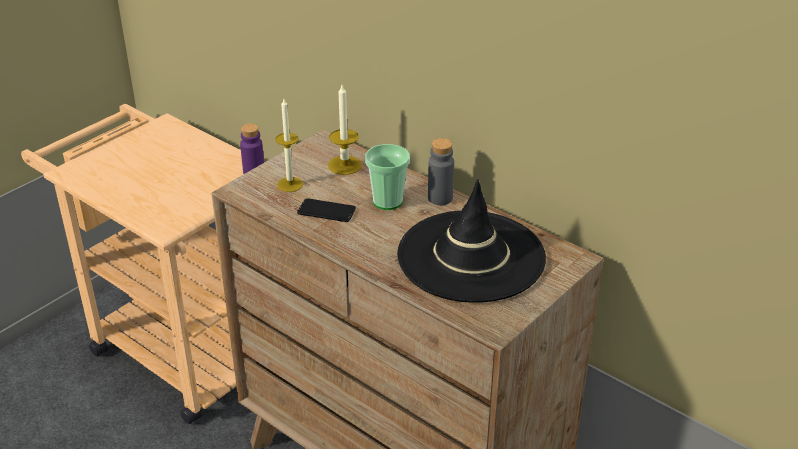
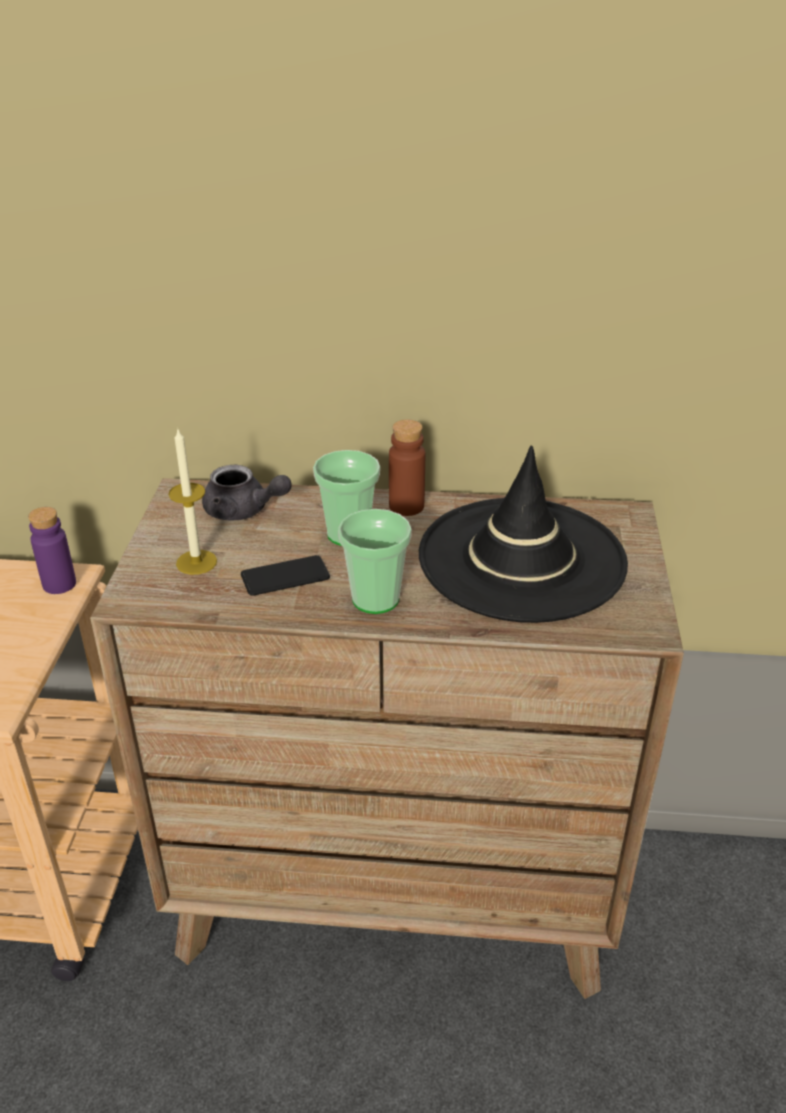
camera: 35 degrees left, 0 degrees up
(344, 165) = (243, 511): candle -> grey teapot
(360, 243) = (375, 599): none -> cup
(440, 198) = (406, 506): grey bottle -> brown bottle

